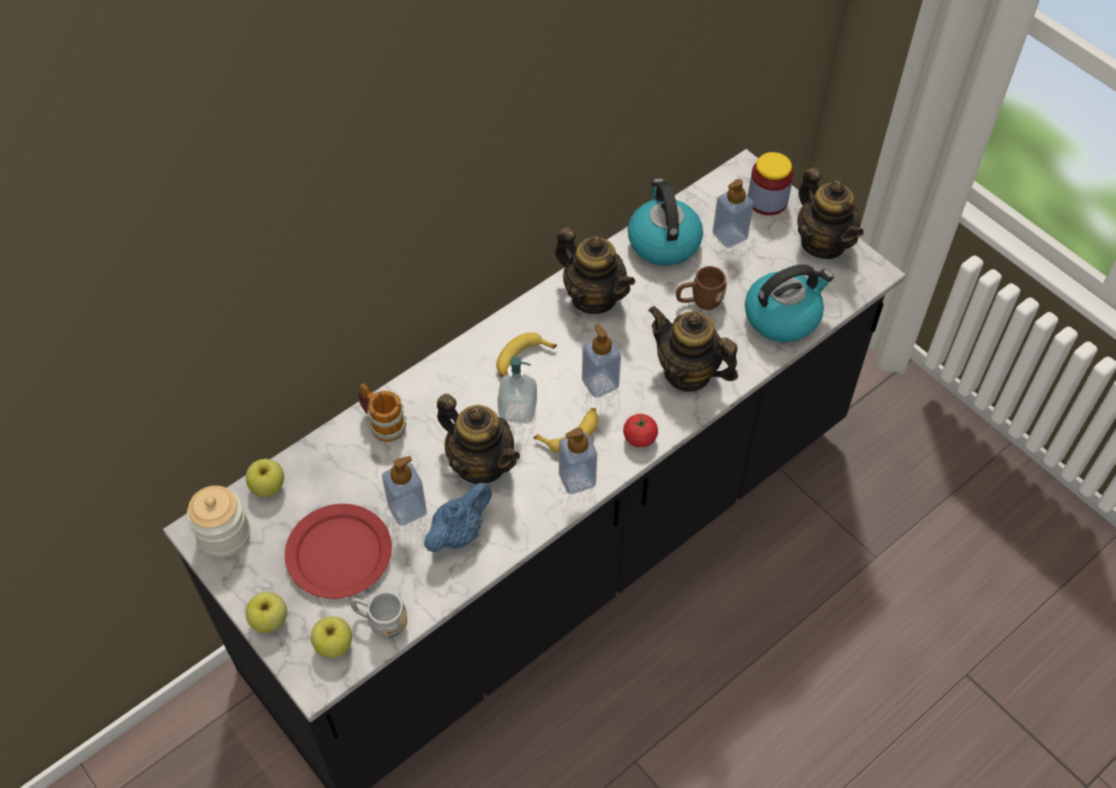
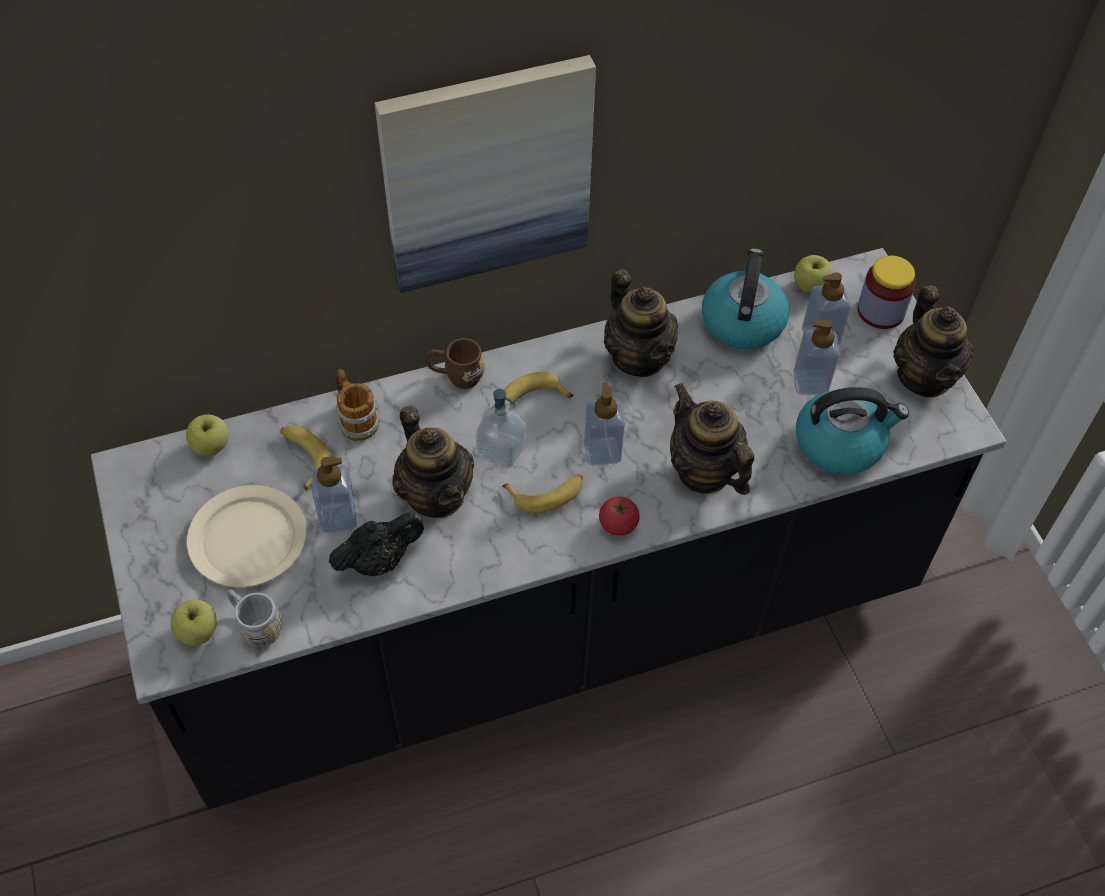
camera: 20 degrees right, 0 degrees up
(224, 535) = (145, 480): jar -> none
(270, 620) = (147, 583): apple -> apple (810, 286)
(339, 552) = (248, 538): red plate -> beige plate
(354, 470) = (304, 457): none -> banana
(453, 180) = (487, 174): none -> picture
(459, 533) = (379, 560): blue teapot -> black teapot
(577, 479) = (530, 545): soap dispenser -> soap dispenser (810, 382)
(699, 301) = (753, 397): brown mug -> brown mug (456, 376)

